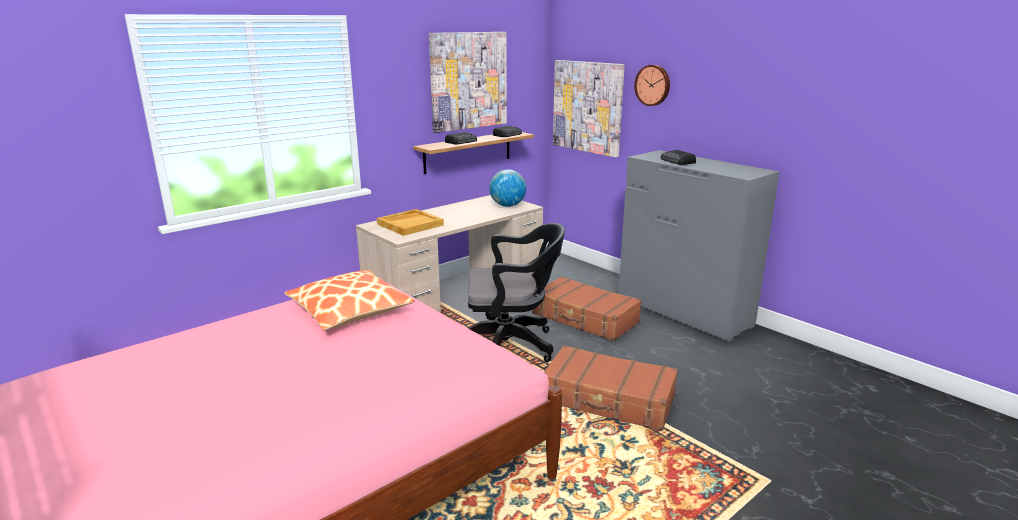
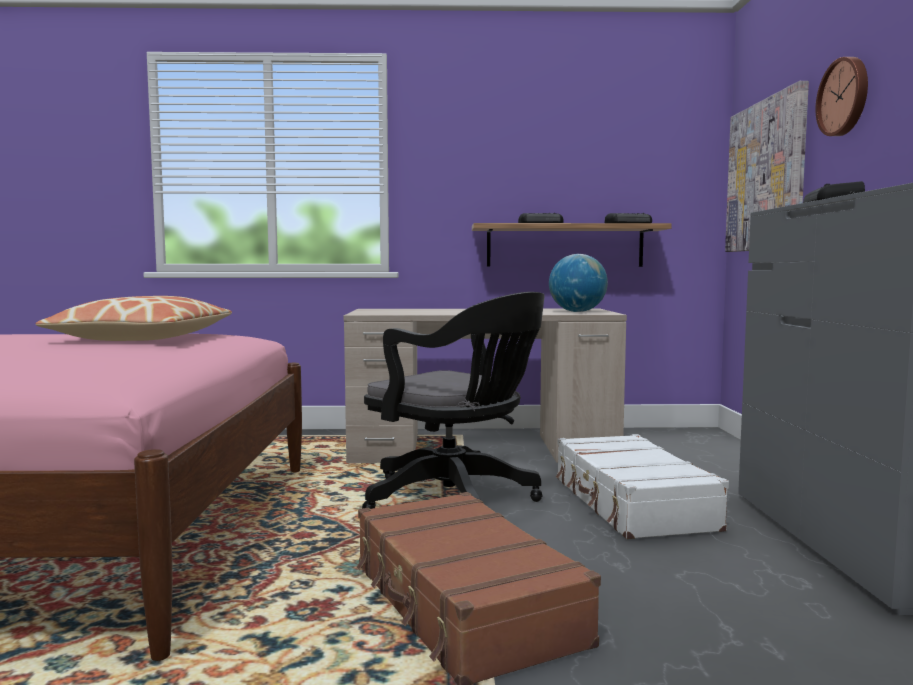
camera: 40 degrees right, 15 degrees down
(410, 224) = (409, 311): beige tray -> none
(468, 81) = (570, 144): picture -> none
(584, 318) = (631, 503): brown suitcase -> white suitcase

